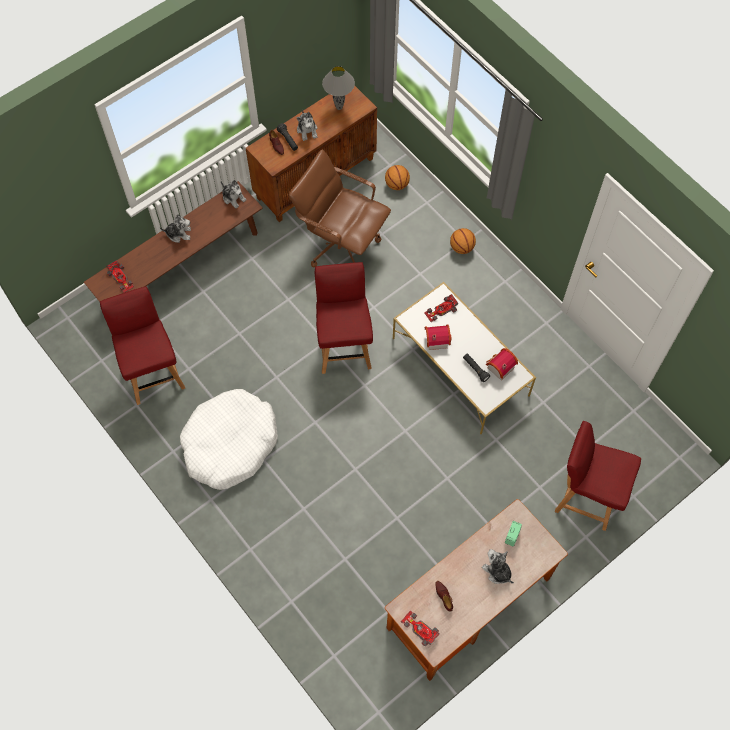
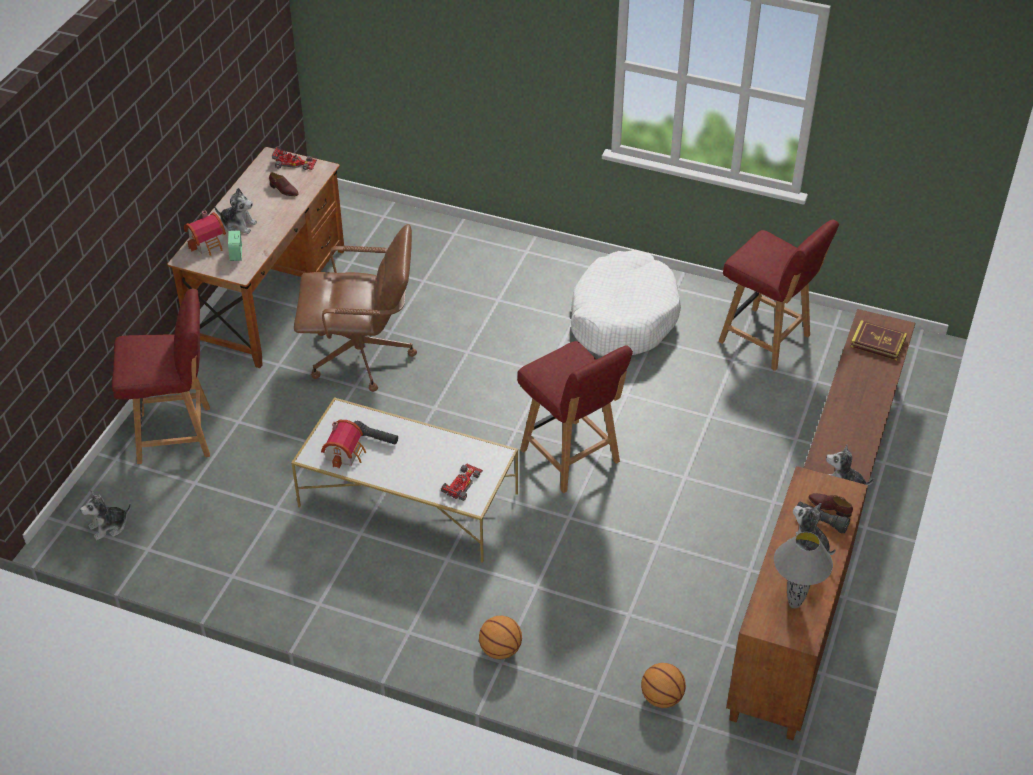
camera: 150 degrees right, 20 degrees down
(121, 278) = (878, 343): toy car -> book
(179, 233) = (865, 415): plush toy -> plush toy (109, 526)
(341, 243) = (675, 575): brown office chair -> brown office chair (362, 357)
(436, 339) = (447, 449): toy house -> toy house (208, 243)

